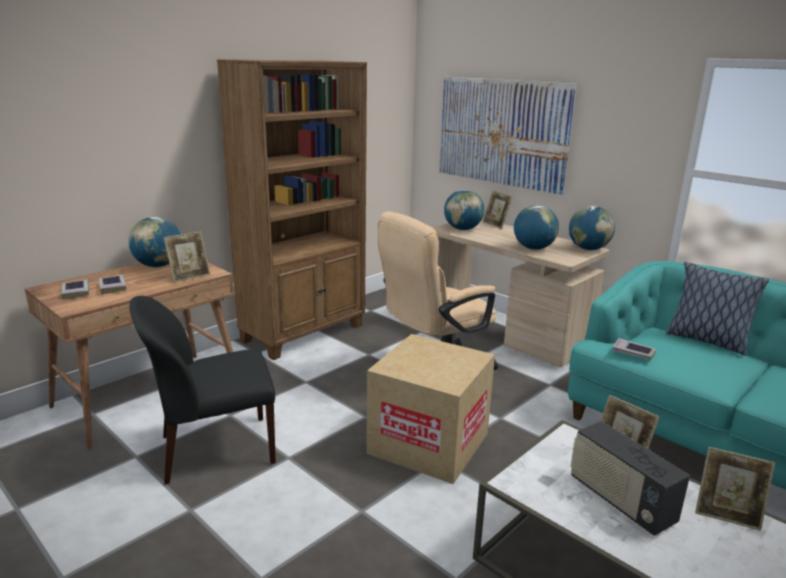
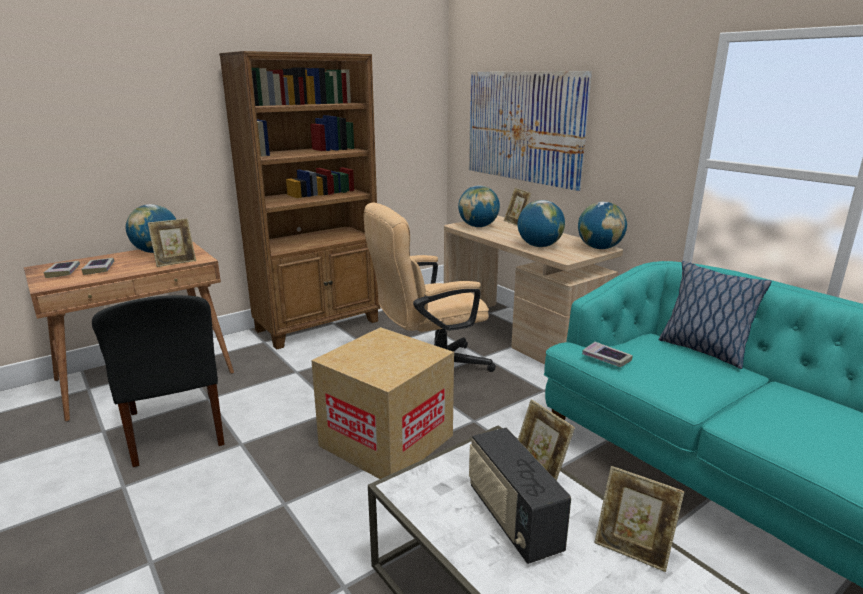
camera: 10 degrees right, 0 degrees up
(214, 449) = (176, 430): black chair -> black chair turned 105 degrees counterclockwise

